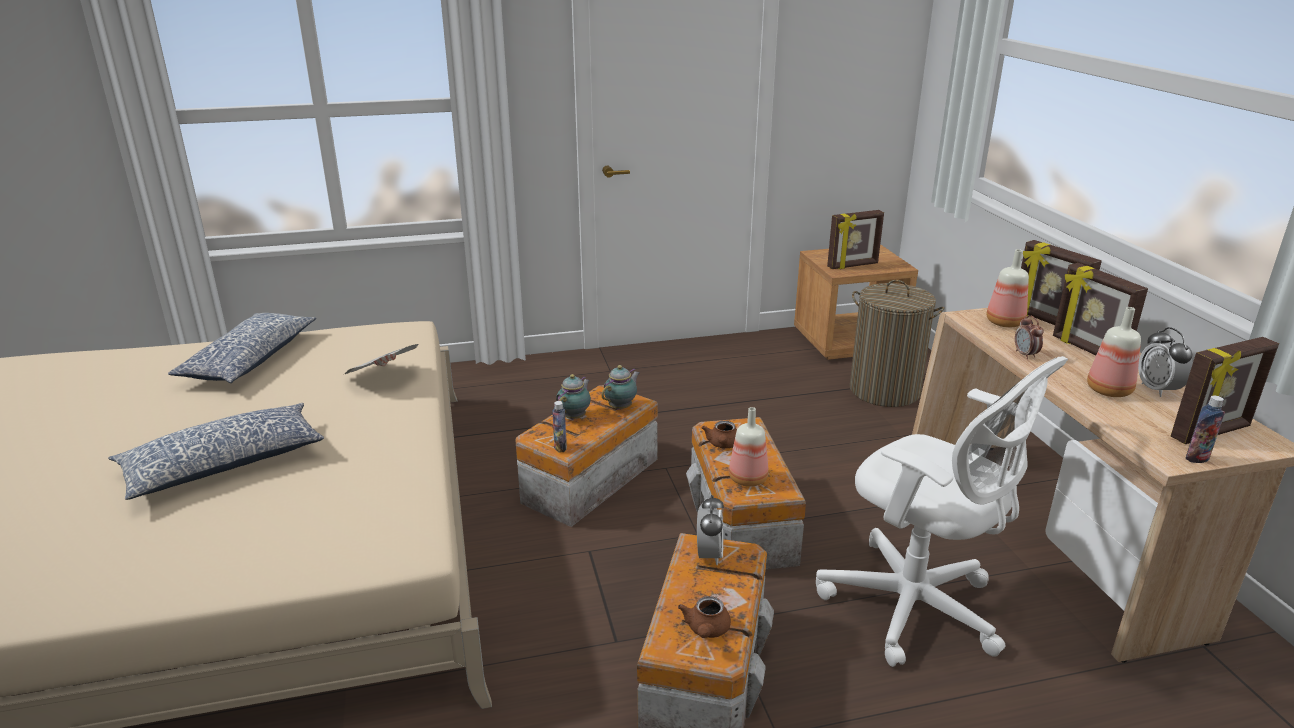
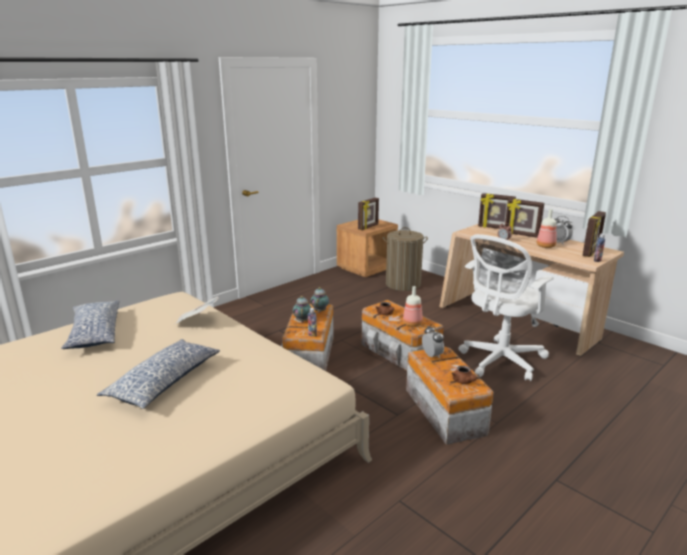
camera: 30 degrees left, 5 degrees down
(917, 609) = (499, 361): white office chair -> white office chair turned 120 degrees clockwise
(1004, 322) = (481, 231): bottle -> none

